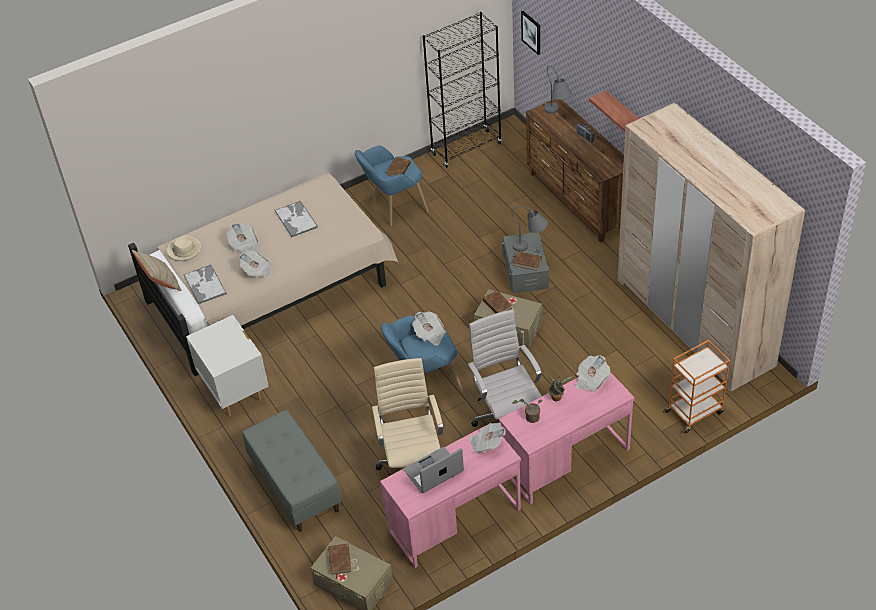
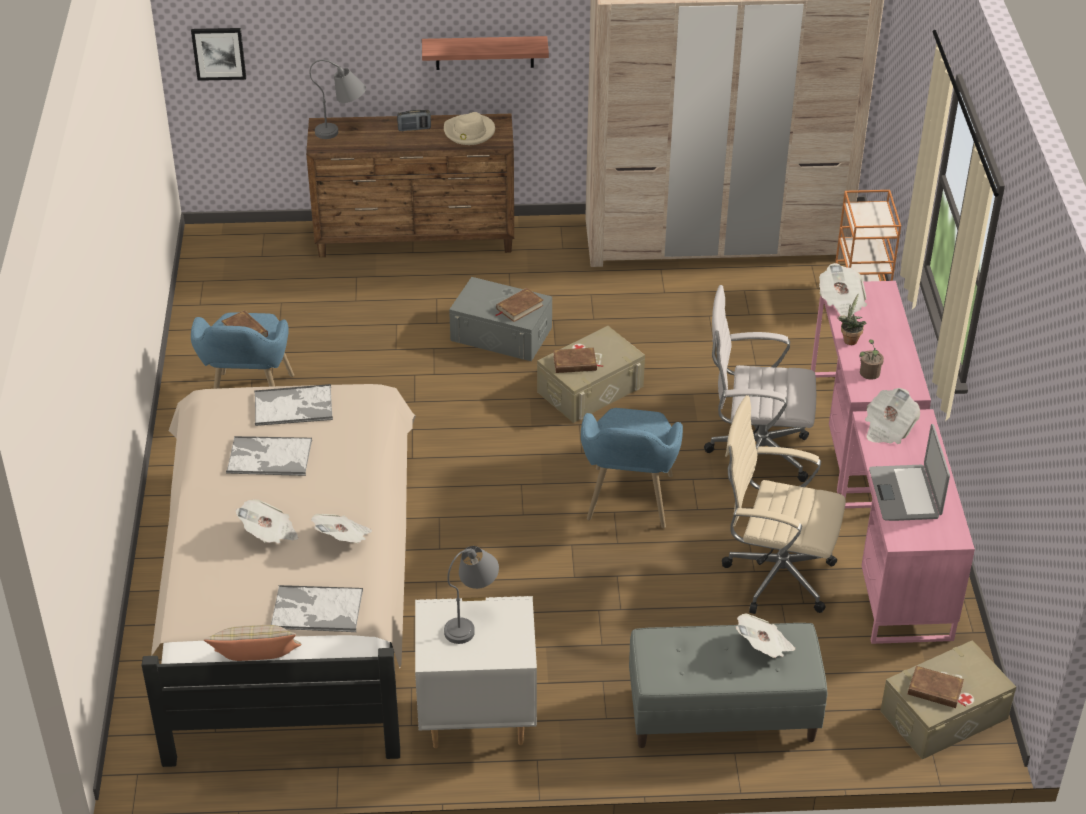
camera: 65 degrees left, 5 degrees down
(184, 250) = (208, 609): beige hat -> beige hat (469, 132)
(338, 209) = (294, 406): none -> tray
(430, 334) = (613, 424): newspaper -> newspaper (764, 647)
(466, 149) = (204, 292): black bookcase -> none
(530, 246) = (493, 293): grey table lamp -> grey table lamp (472, 619)

